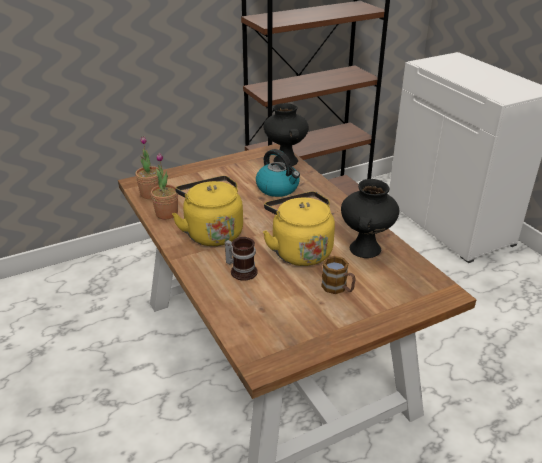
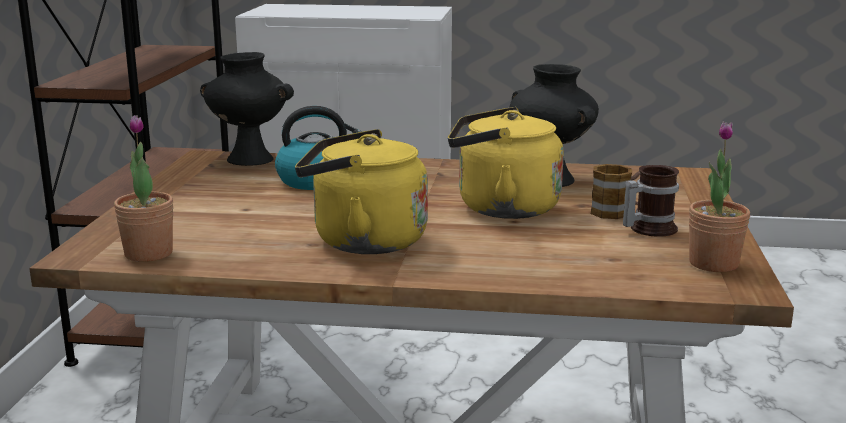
camera: 55 degrees left, 15 degrees down
(166, 213) = (242, 257): potted plant -> potted plant (713, 264)
(242, 270) = (500, 247): mug -> mug (648, 228)

